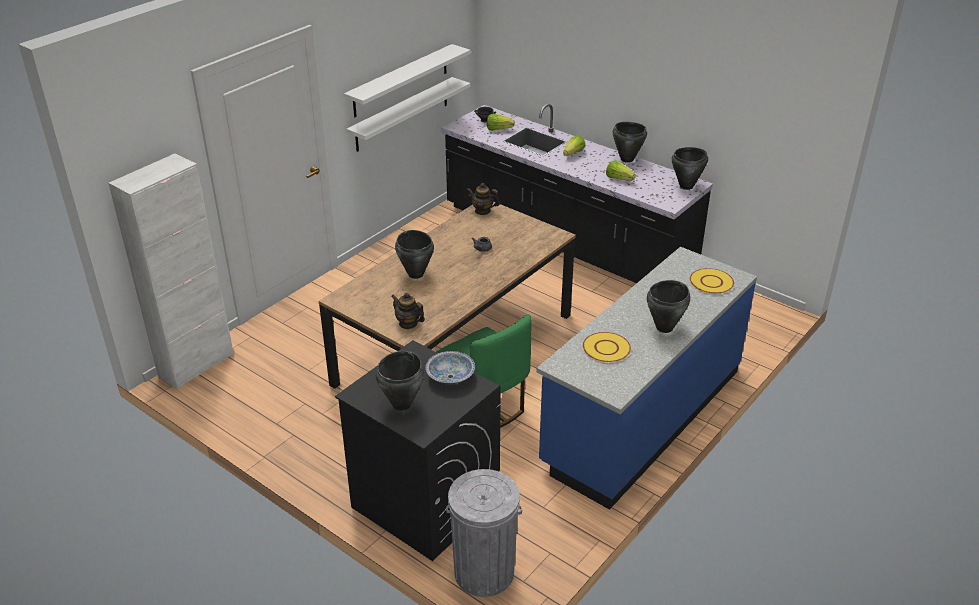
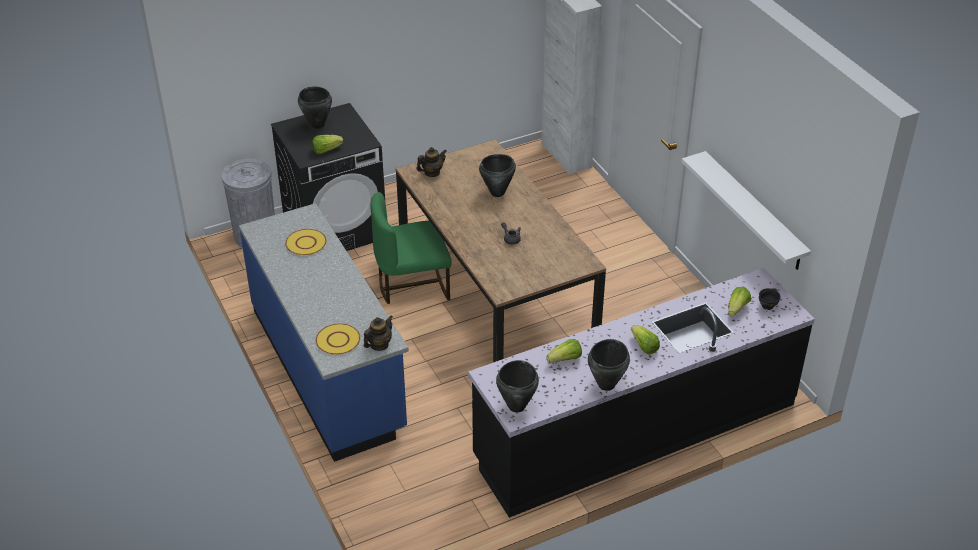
camera: 115 degrees right, 5 degrees up
(401, 80) = (759, 178): white shelf -> none
(450, 377) = (326, 150): bowl -> lettuce
(482, 211) = (579, 259): teapot -> teapot (379, 345)
(665, 327) = (302, 284): black cooking pot -> none

